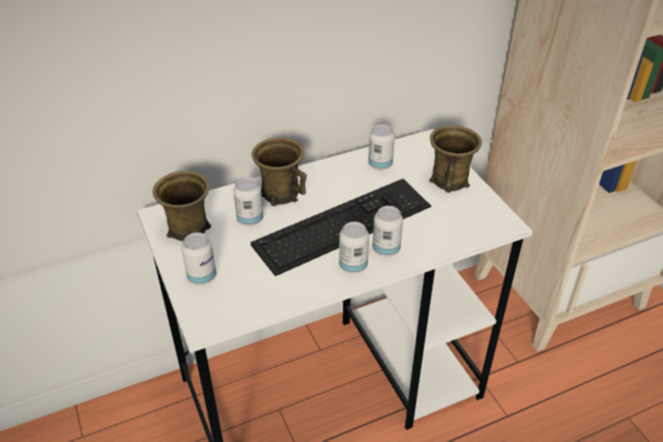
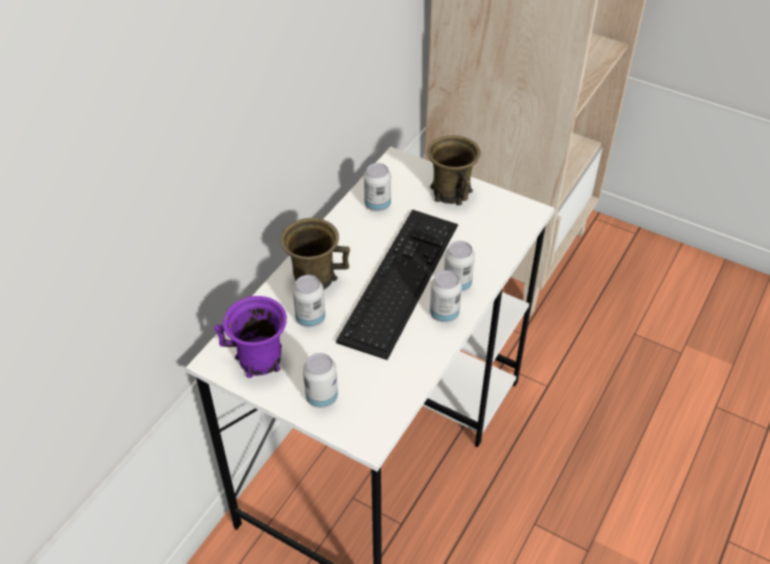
camera: 35 degrees left, 5 degrees up
(187, 229) = (260, 360): brown mug -> purple mug

